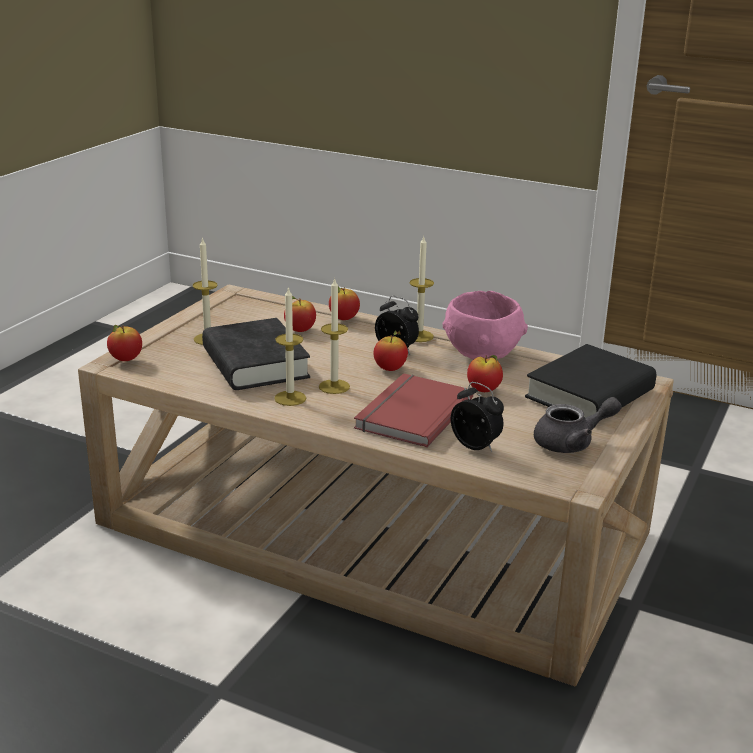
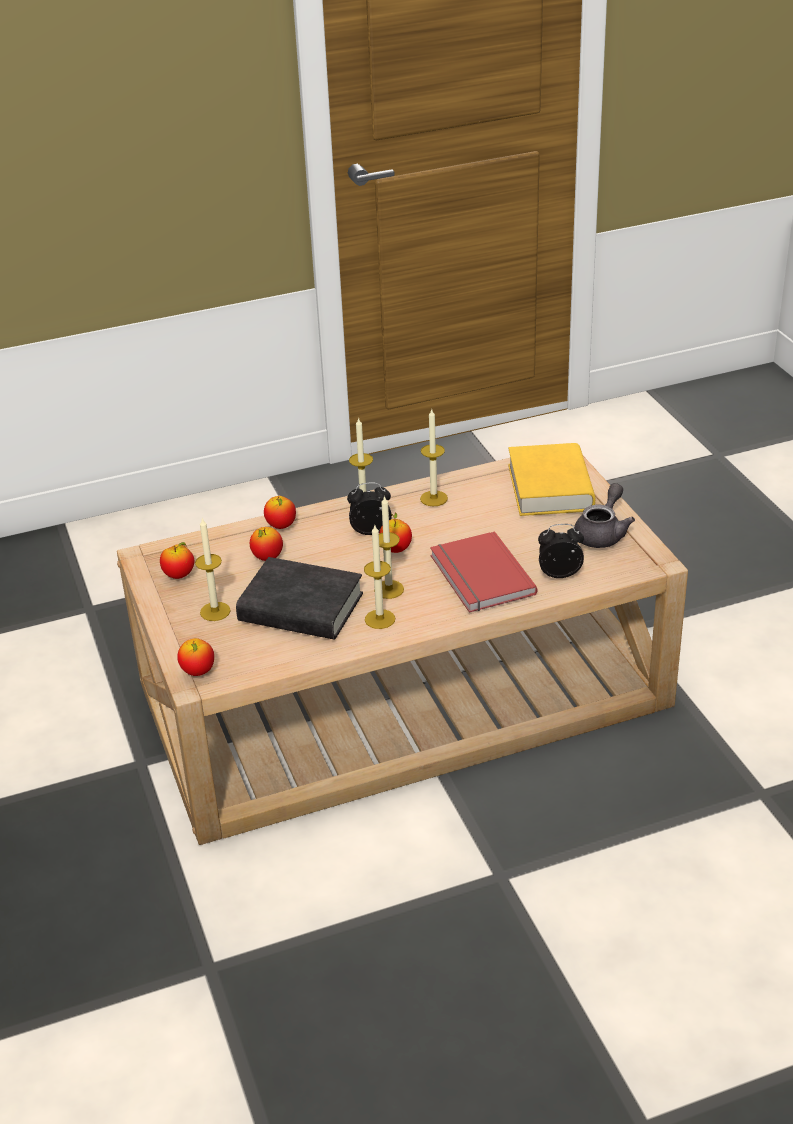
camera: 45 degrees left, 10 degrees up
(481, 355) = (434, 498): pink bowl -> candle
(484, 390) = (484, 527): apple -> apple (179, 575)
(590, 394) = (550, 488): black book -> yellow book

